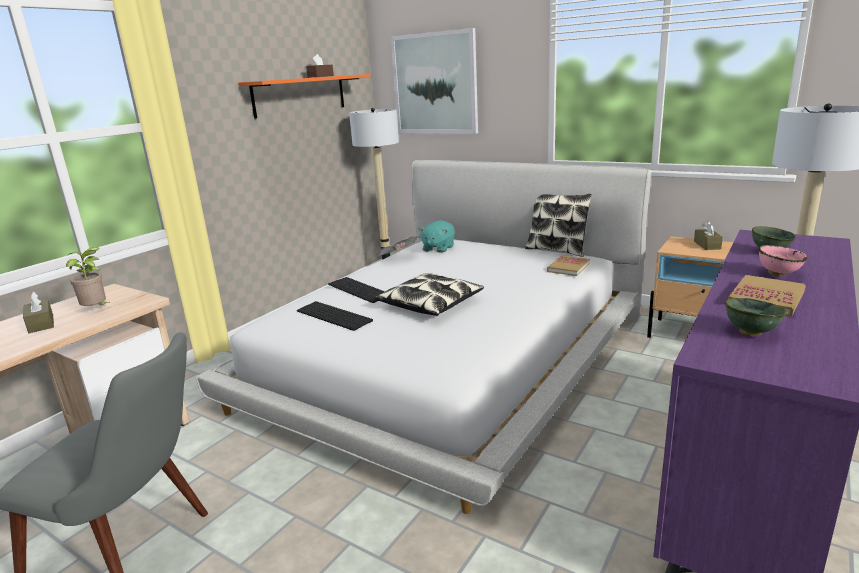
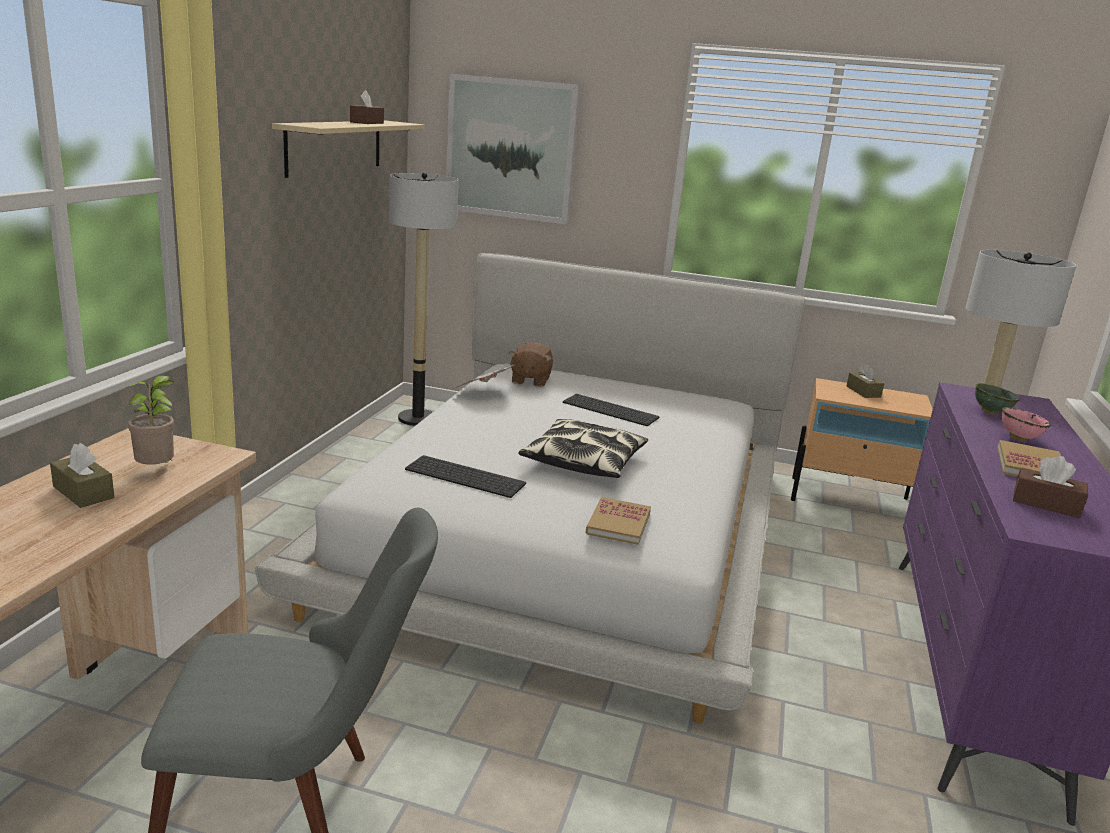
camera: 20 degrees left, 0 degrees up
(300, 95) = (335, 146): orange shelf -> beige shelf
(360, 289) = (471, 439): keyboard -> keyboard (612, 410)
(438, 248) = (530, 380): turquoise plush toy -> brown plush toy
(557, 250) = (684, 389): pillow -> none
(568, 267) = (716, 414): book -> book (618, 523)
(749, 332) = (1046, 504): green bowl -> brown tissue box

